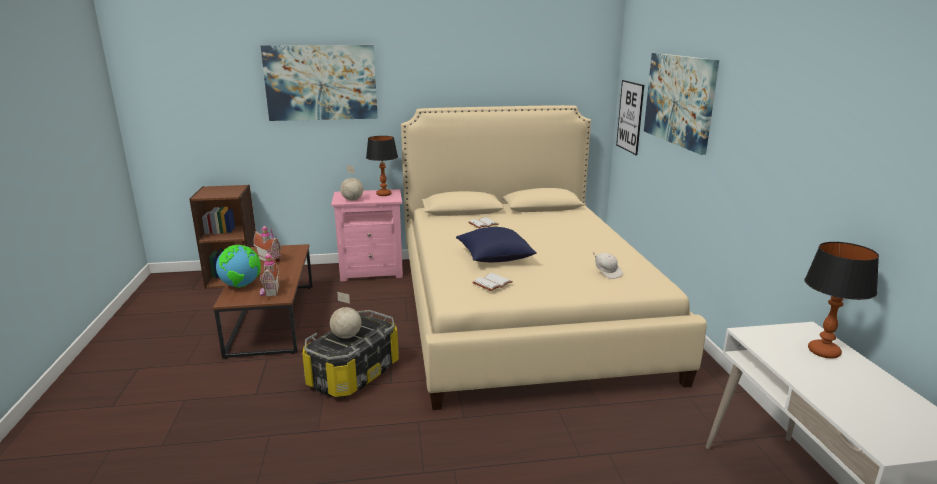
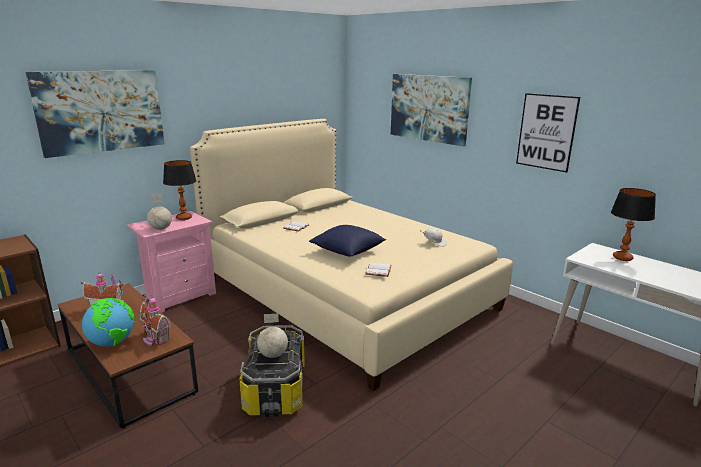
camera: 35 degrees left, 0 degrees up
(630, 116) = (367, 124): picture -> picture (546, 132)

